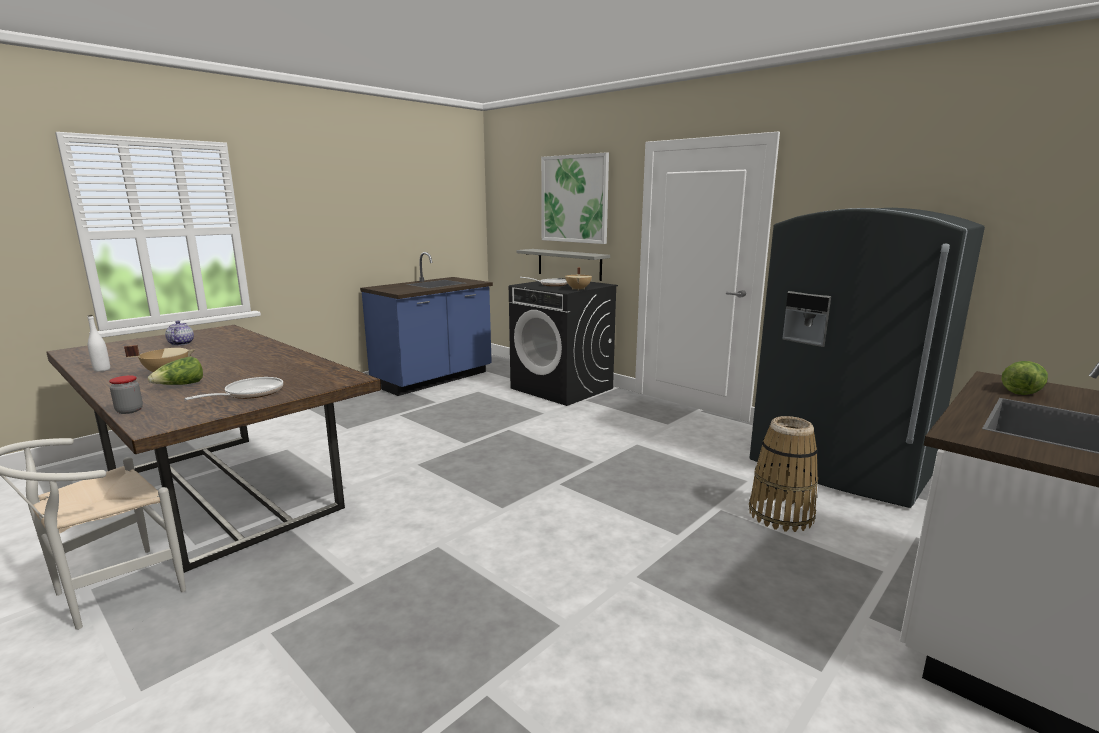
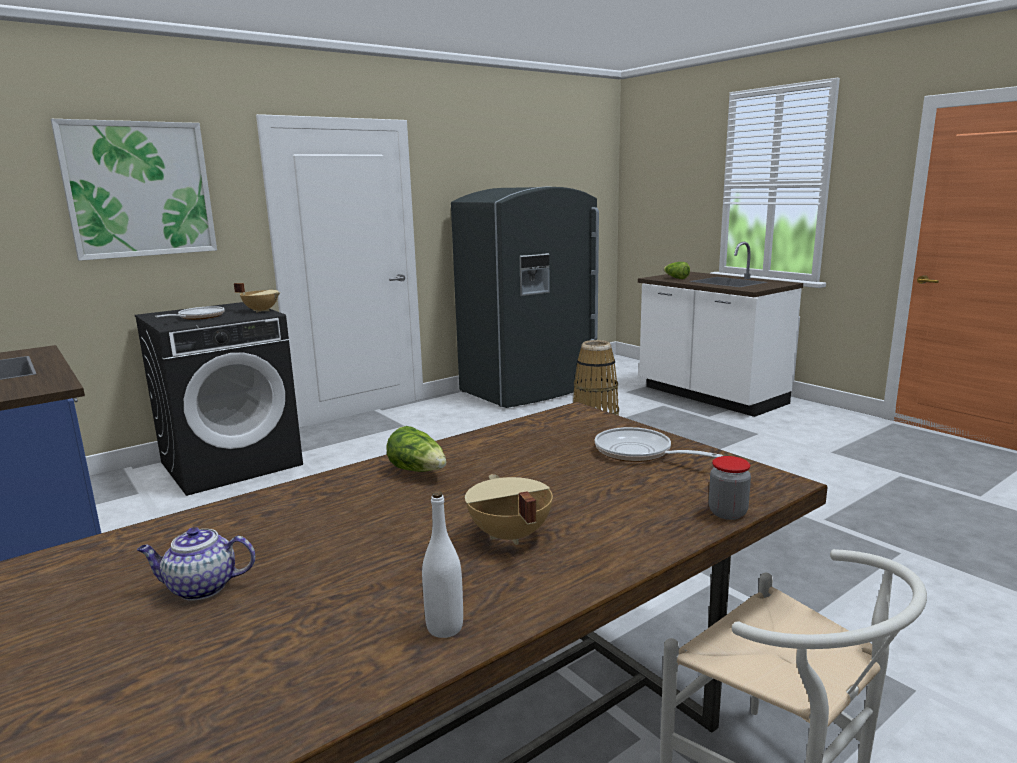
camera: 80 degrees left, 0 degrees up
(180, 385) = (595, 505): lettuce -> lettuce (419, 471)
(569, 264) = (145, 290): grey shelf -> none

